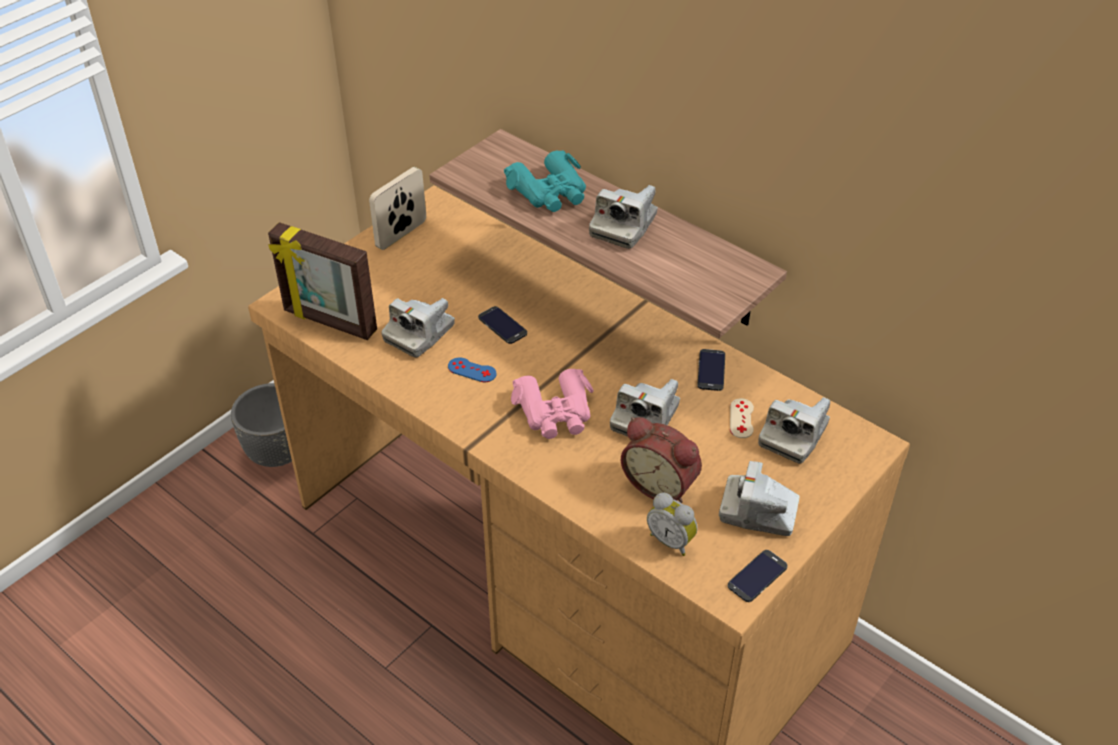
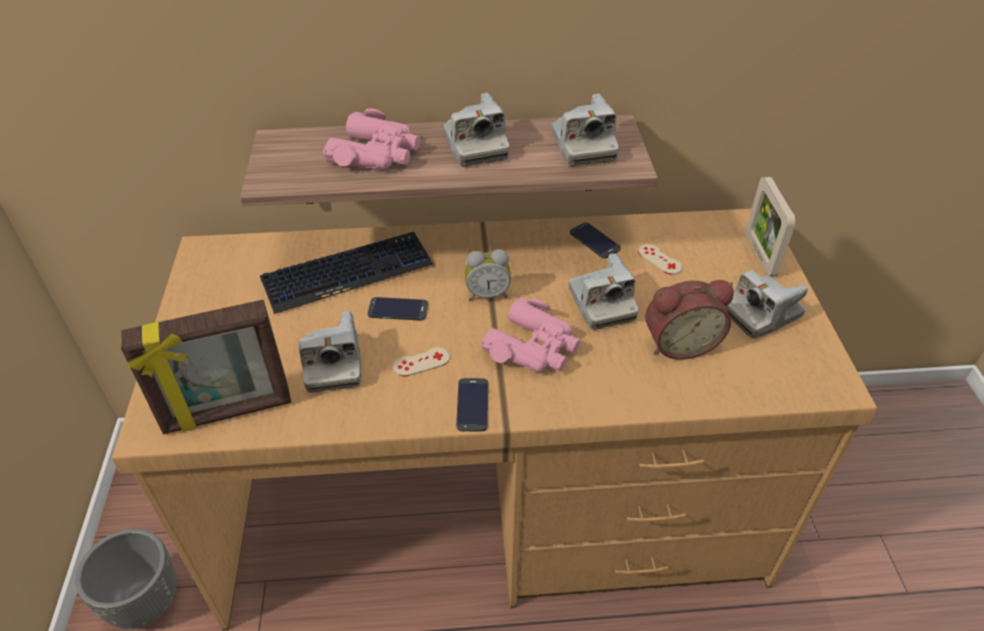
camera: 45 degrees left, 0 degrees up
(401, 234) = (203, 293): picture frame -> picture frame (760, 255)
(472, 370) = (421, 362): blue game controller -> beige game controller
(503, 278) = (347, 273): none -> keyboard
(550, 192) = (376, 153): turquoise binoculars -> pink binoculars
(672, 540) = (744, 378): alarm clock -> alarm clock (487, 294)
(757, 576) = (826, 358): phone -> phone (472, 405)
(793, 435) = (704, 248): camera -> camera (582, 147)

